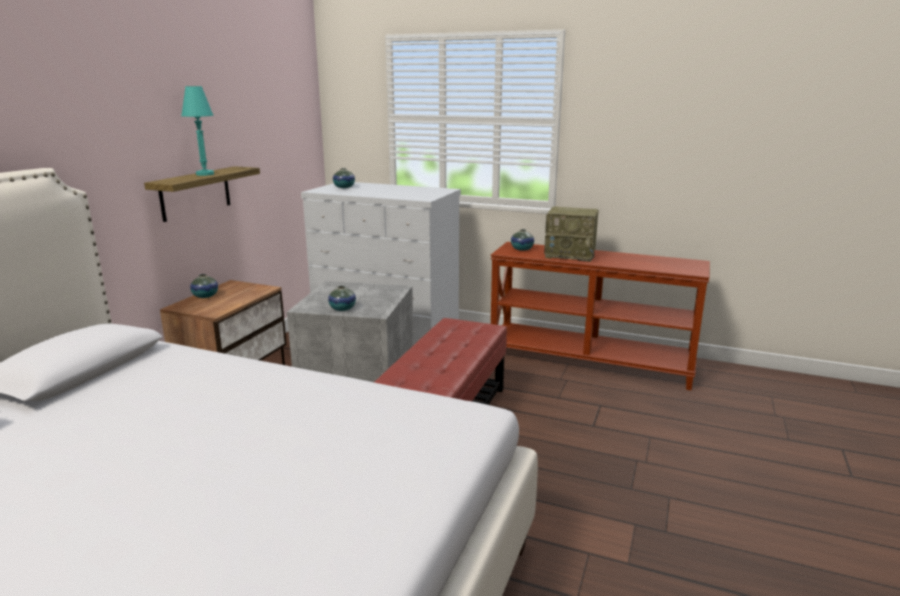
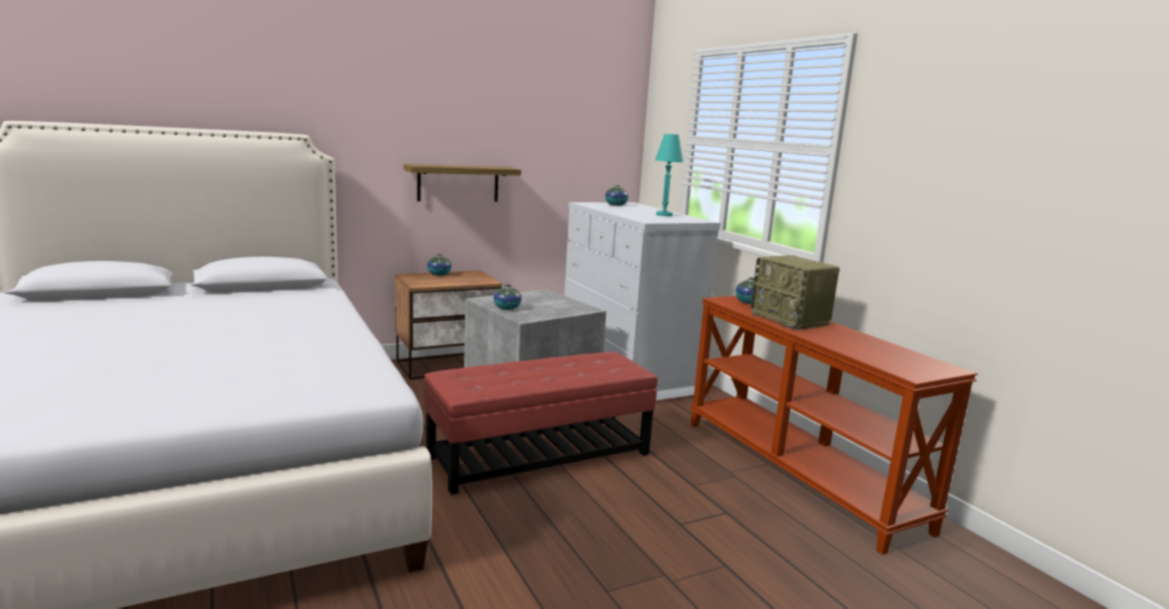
camera: 40 degrees right, 5 degrees down
(205, 174) = (462, 166): turquoise table lamp -> turquoise table lamp (664, 215)

